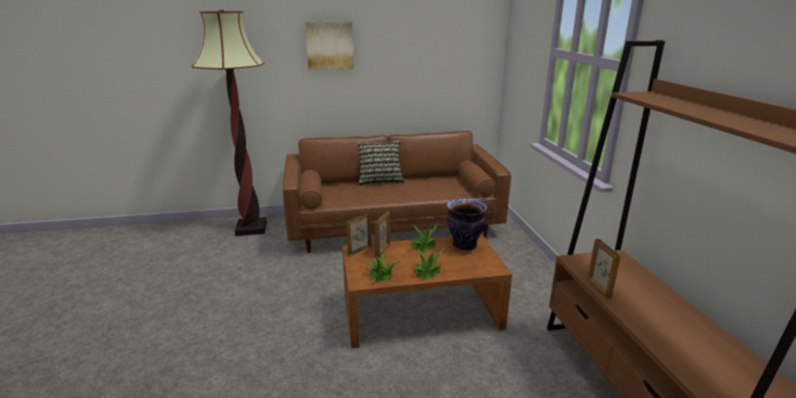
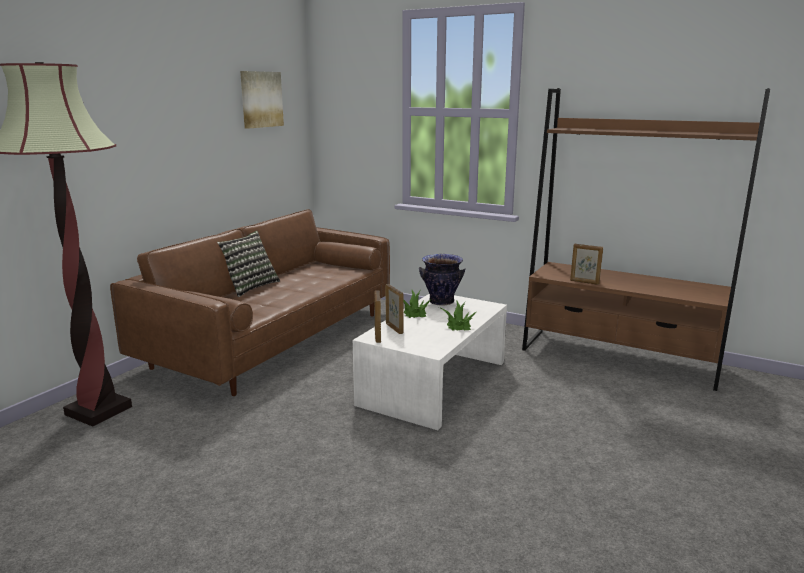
camera: 50 degrees left, 5 degrees down
(329, 45) = (148, 117): picture -> picture (261, 99)
(381, 274) = (434, 341): potted plant -> none
(421, 311) = (433, 382): brown coffee table -> white coffee table

